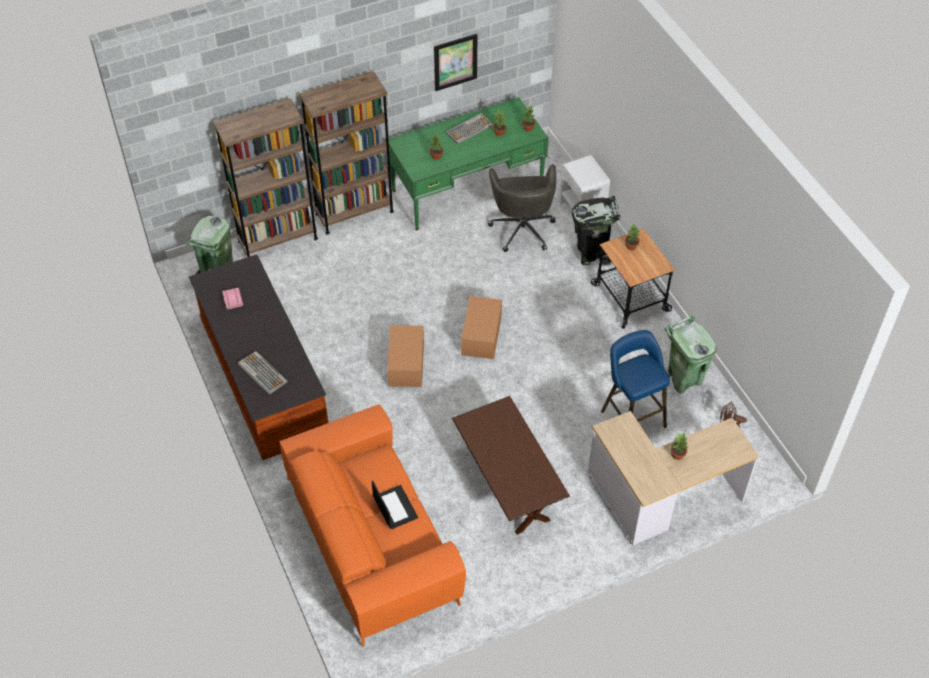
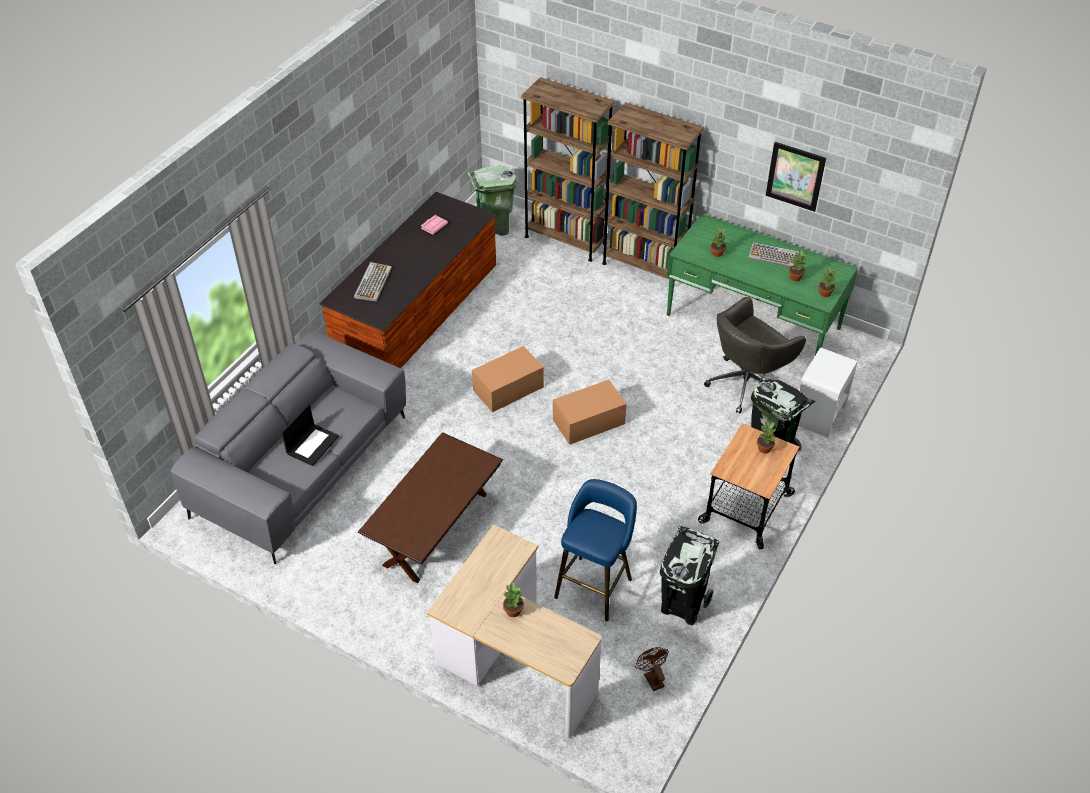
camera: 55 degrees right, 5 degrees down
(372, 539) = (301, 466): orange sofa -> grey sofa
(683, 379) = (682, 605): green trash can -> black trash can

